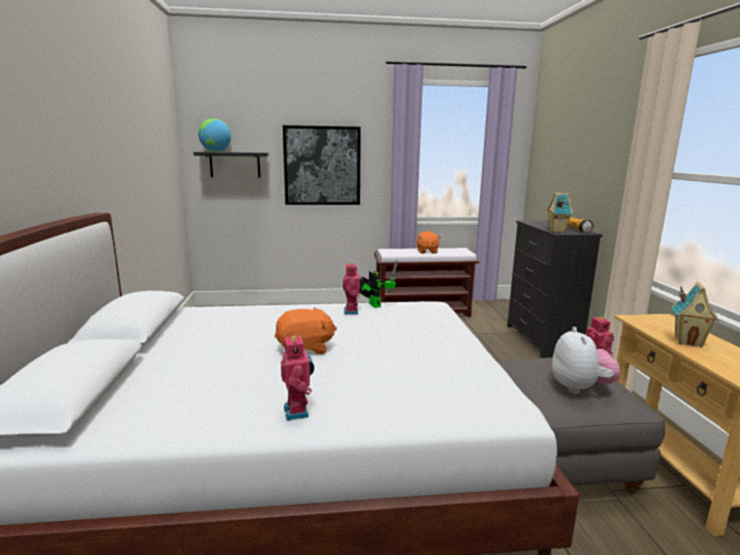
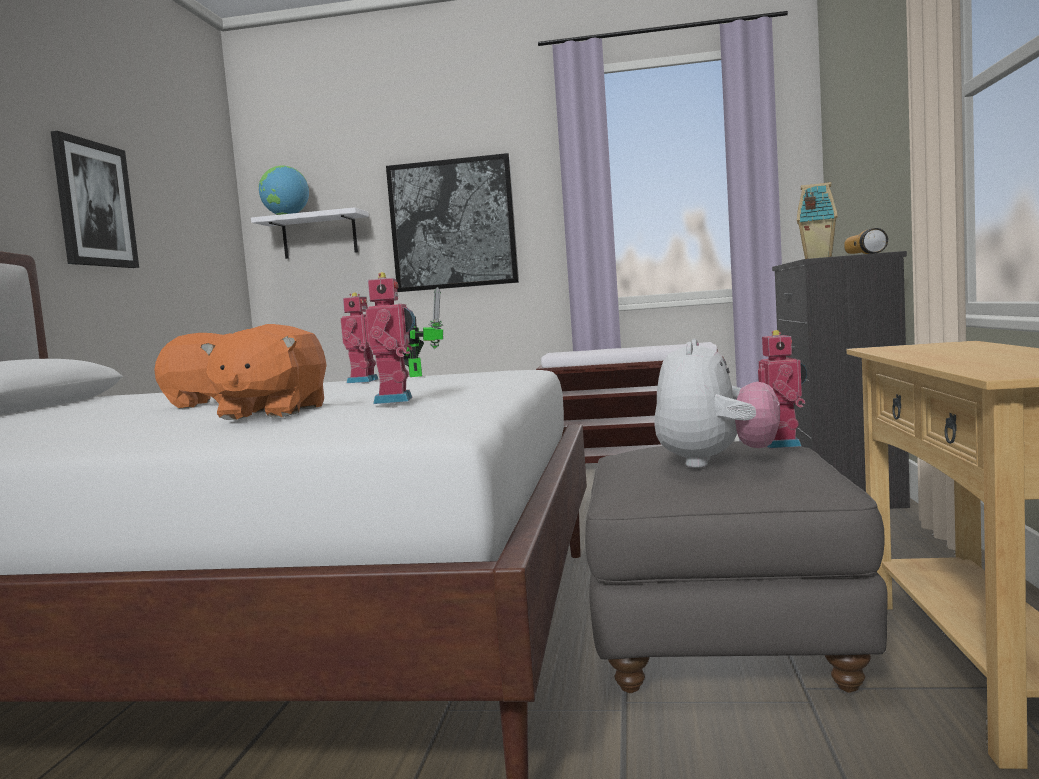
camera: 15 degrees right, 10 degrees down
(123, 161) = (94, 204): none -> picture
(235, 164) = (319, 236): black shelf -> white shelf
(298, 411) = (76, 437): toy robot -> toy robot (397, 400)
(427, 251) = (629, 349): orange plush toy -> orange plush toy (272, 413)
(688, 342) = (952, 354): toy house -> none

